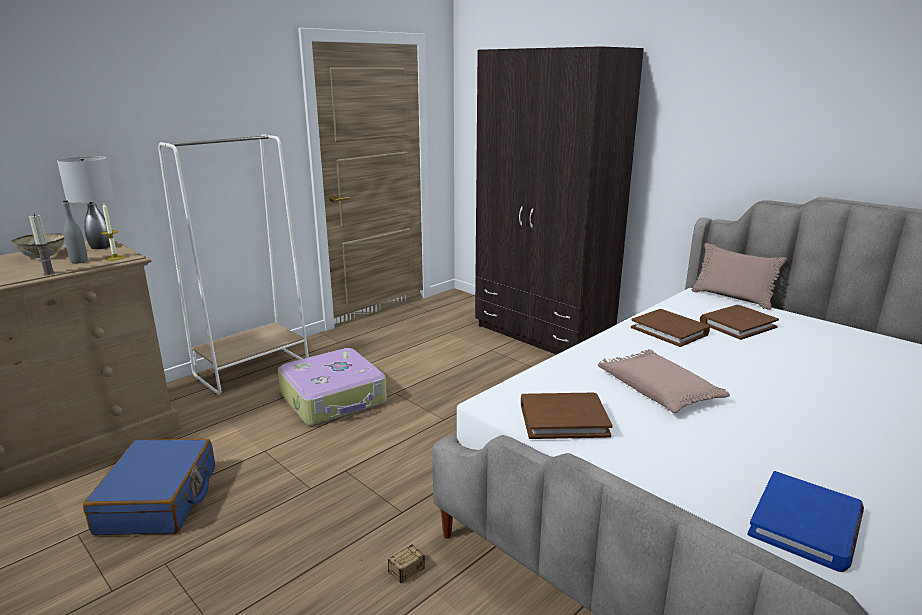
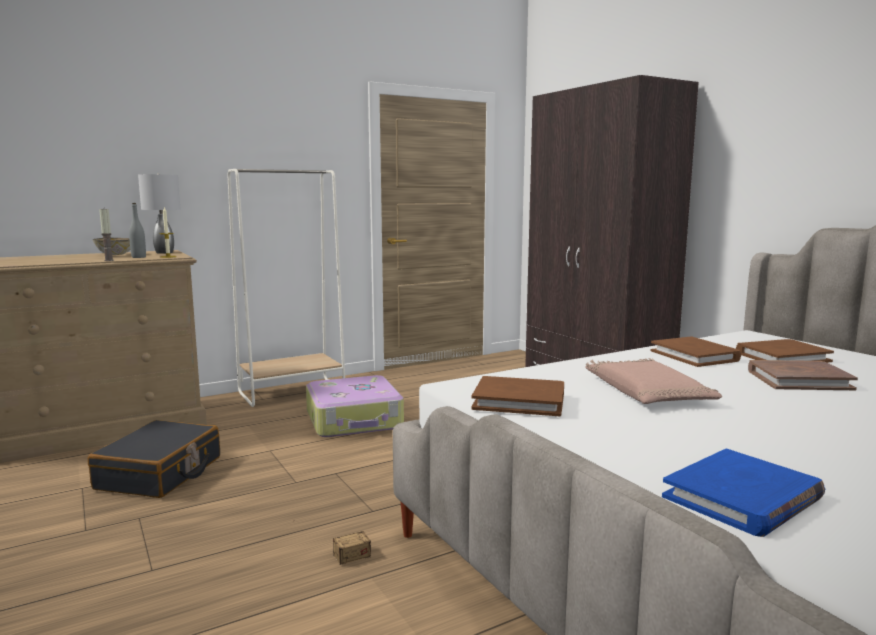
camera: 15 degrees right, 10 degrees down
(159, 500) = (160, 473): blue suitcase -> black suitcase
(732, 298) = (792, 339): beige pillow -> none
(765, 356) = (799, 380): none -> brown book

